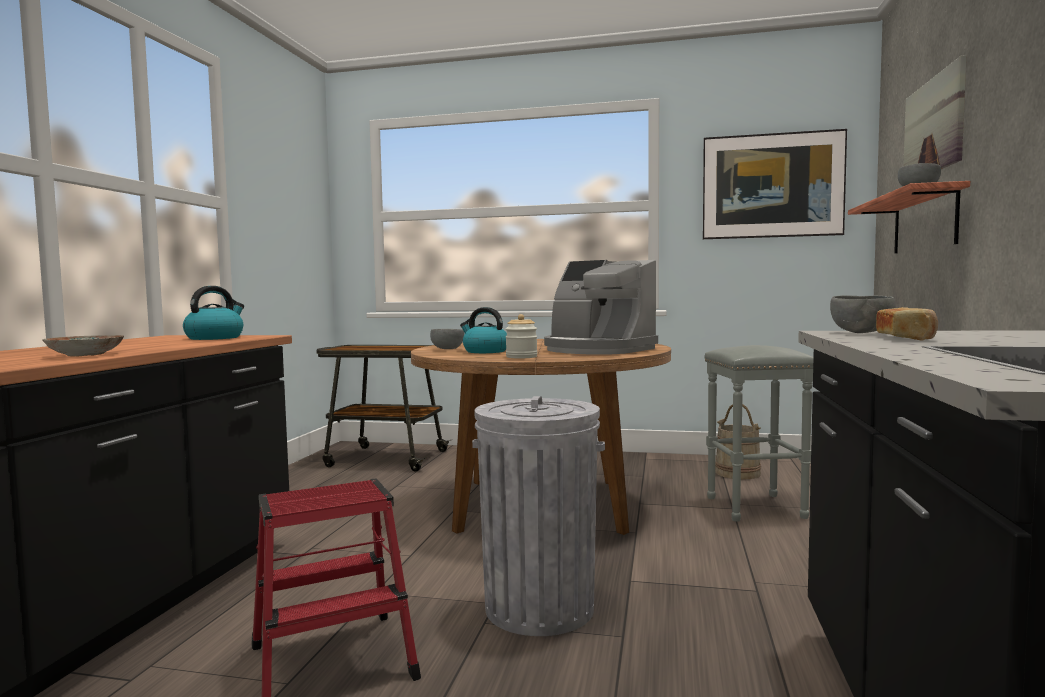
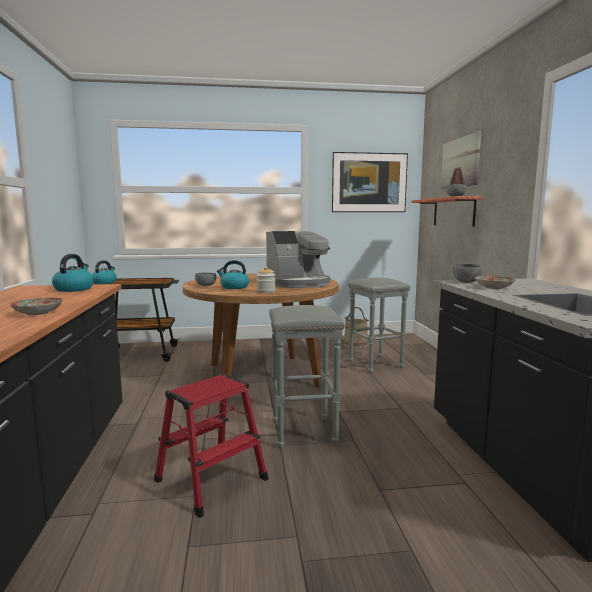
camera: 20 degrees left, 5 degrees up
(340, 348) = (104, 282): none -> kettle
(539, 608) = (303, 432): grey trash can -> grey stool
(597, 350) = (298, 284): coffee machine -> coffee machine turned 45 degrees counterclockwise
(906, 338) = (494, 287): bread -> plate

